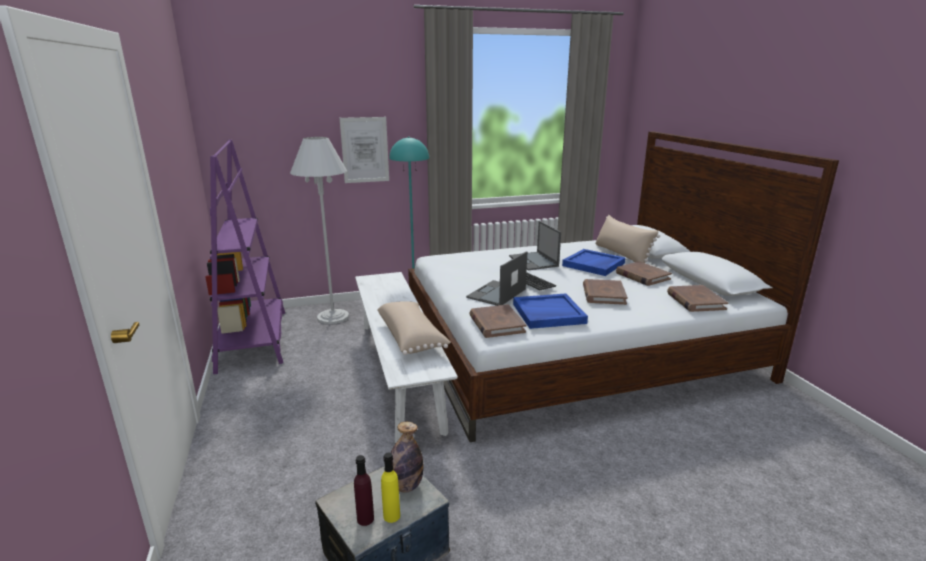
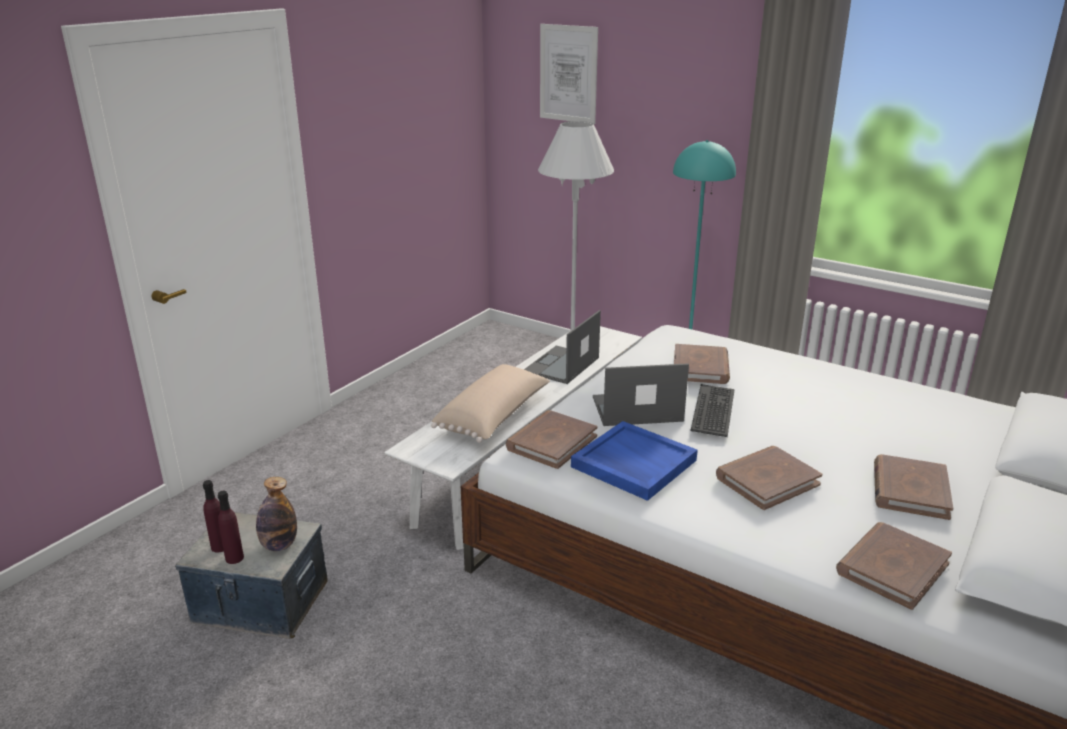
camera: 50 degrees right, 5 degrees up
(253, 340) = (467, 358): purple bookcase -> none
(365, 150) = (667, 148): picture -> picture (568, 73)
(391, 516) = (234, 558): yellow bottle -> purple bottle
(484, 266) = (700, 368): none -> brown book
(533, 261) = (786, 391): laptop -> laptop (561, 365)
(593, 265) = (869, 436): blue tray -> none
(622, 255) = (970, 445): beige pillow -> none

